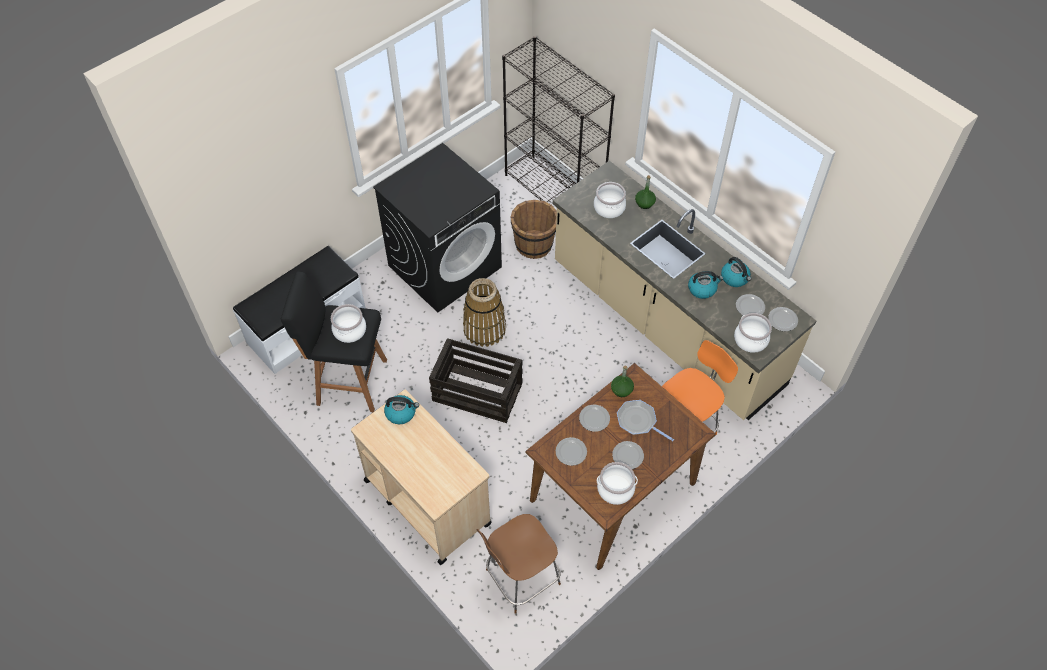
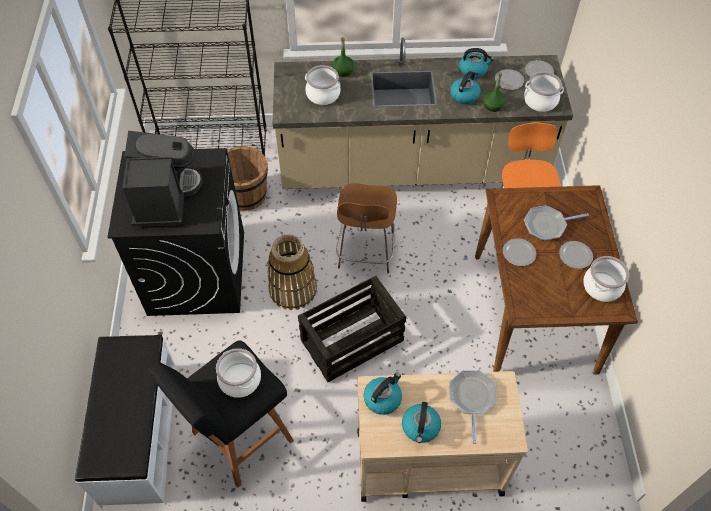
camera: 50 degrees left, 0 degrees up
(398, 447) = (420, 427): none -> kettle
(428, 190) = (164, 197): none -> coffee machine
(445, 463) = (471, 398): none -> frying pan
(520, 578) = (564, 439): brown chair -> brown chair (365, 252)
(571, 451) = (538, 292): plate -> none
(621, 390) = (506, 215): green bottle -> green bottle (493, 105)

